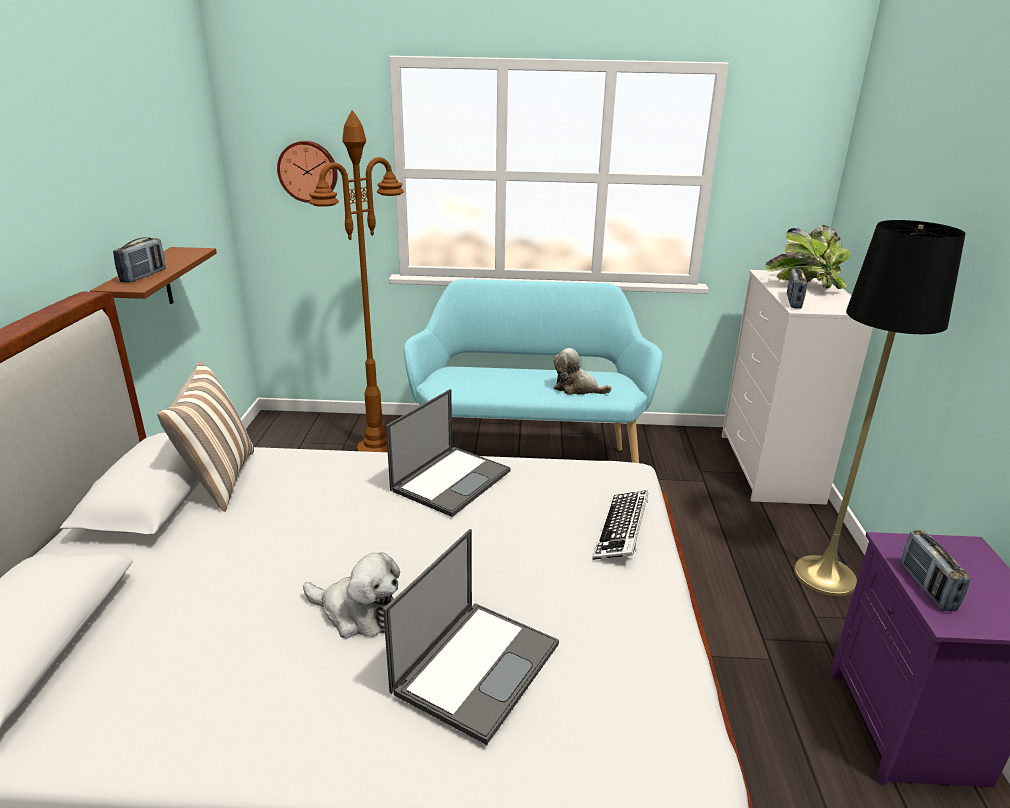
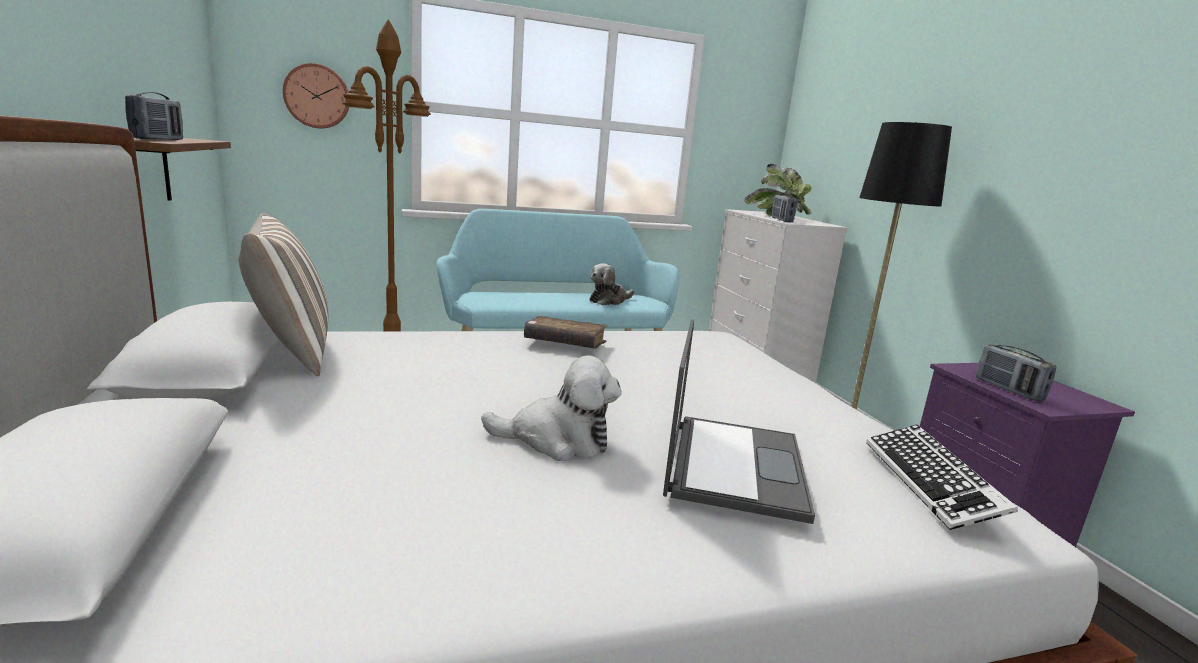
camera: 20 degrees left, 10 degrees down
(451, 480) = (565, 343): laptop -> brown book
(577, 388) = (609, 300): plush toy -> plush toy turned 45 degrees counterclockwise
(622, 530) = (757, 367): keyboard -> keyboard (930, 482)

